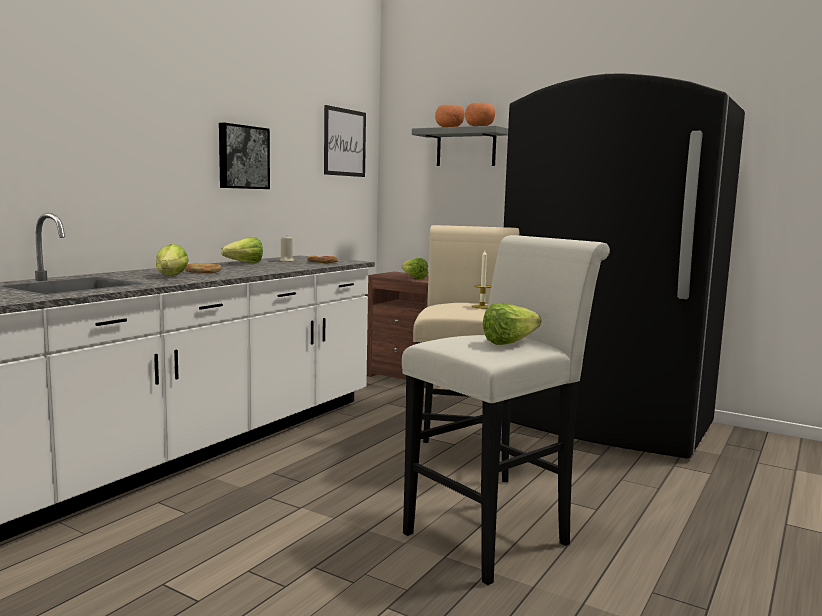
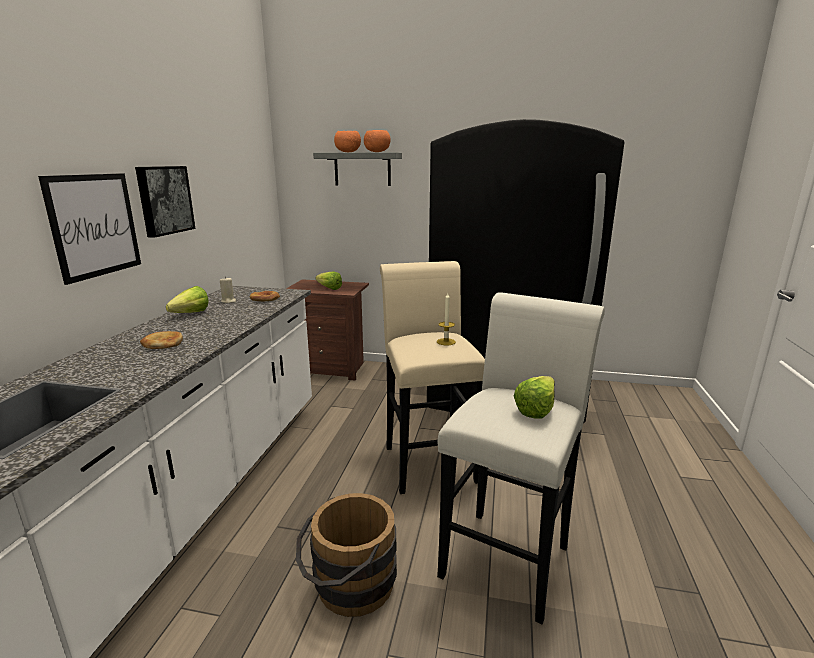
camera: 20 degrees left, 10 degrees up
(168, 277) = (133, 365): lettuce -> none
(309, 521) = (348, 587): none -> brown bucket
(344, 142) = (249, 167): picture -> picture (94, 225)

